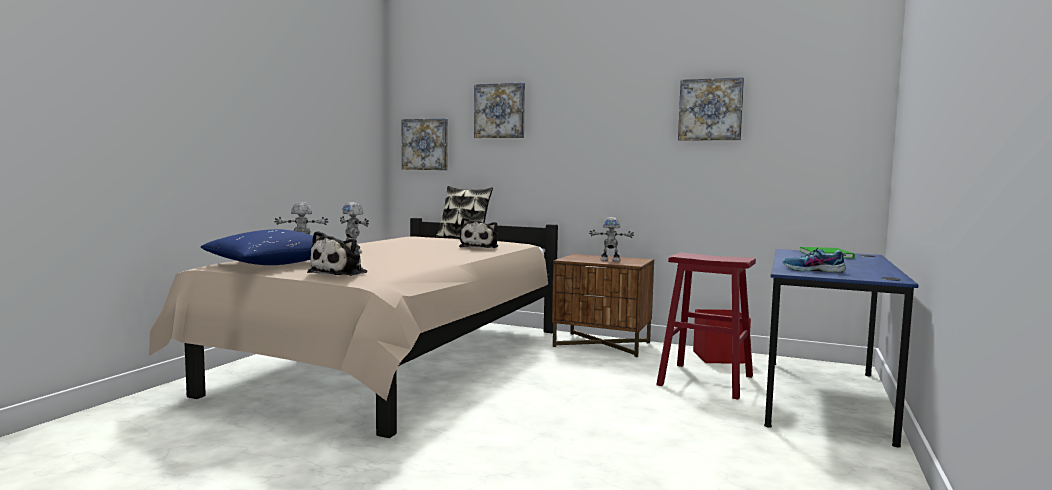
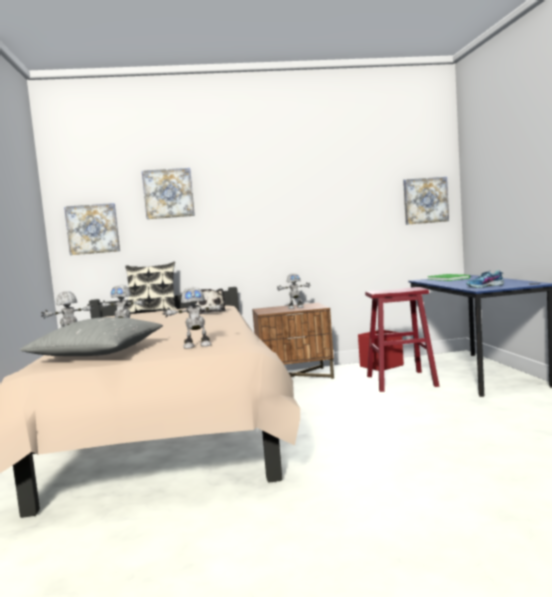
camera: 30 degrees left, 0 degrees up
(271, 264) = (97, 354): blue pillow -> grey pillow
(341, 273) = (197, 346): plush toy -> toy robot
(710, 109) = (345, 184): picture -> picture (425, 200)

